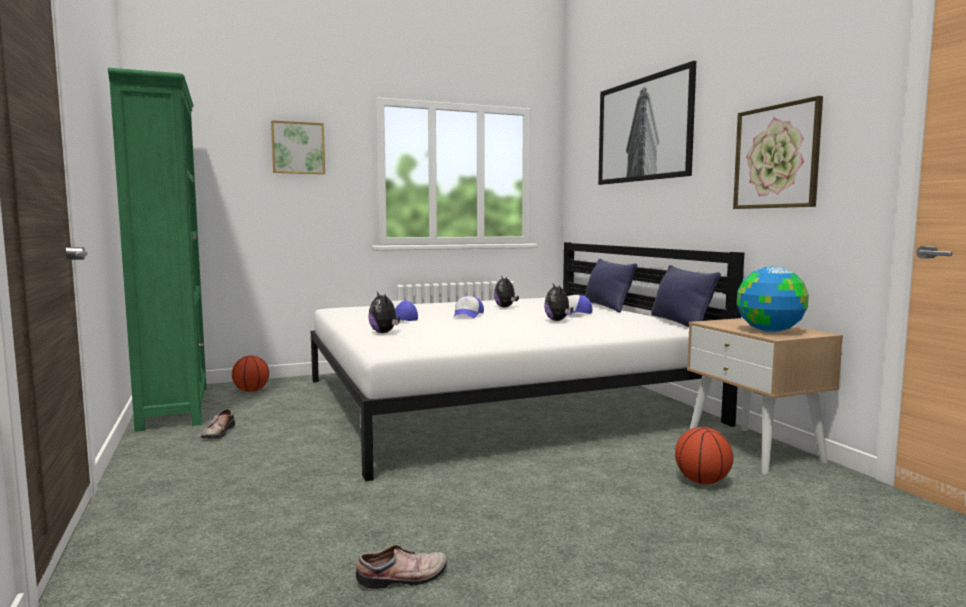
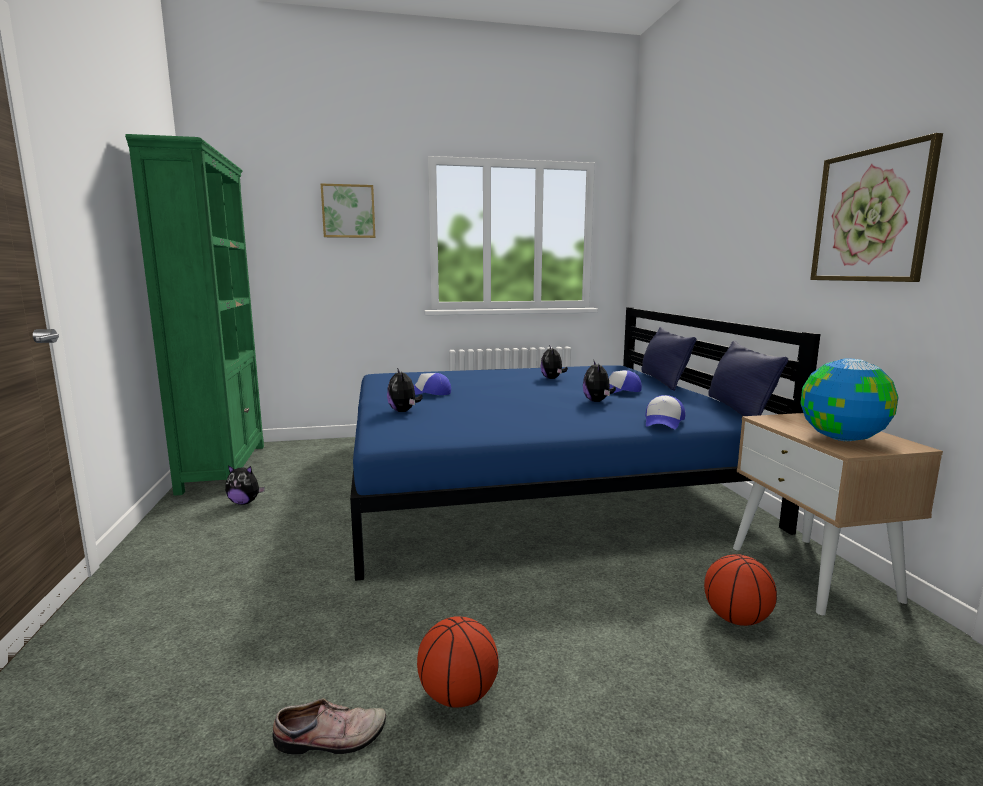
camera: 10 degrees right, 5 degrees up
(217, 433) = (245, 502): shoe -> plush toy
(251, 391) = (301, 452): basketball -> basketball (458, 695)
(468, 315) = (505, 389): cap -> cap (663, 422)
(497, 400) = (534, 478): white bed -> blue bed
(644, 130) = (714, 183): picture -> none

